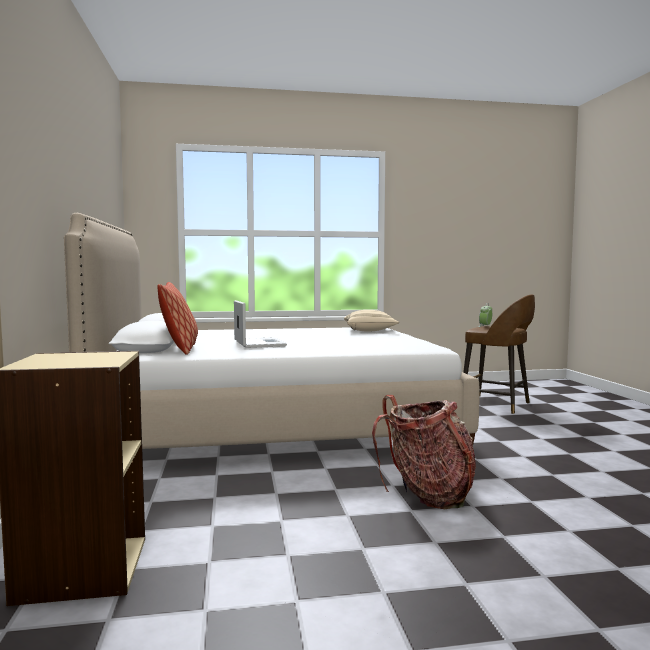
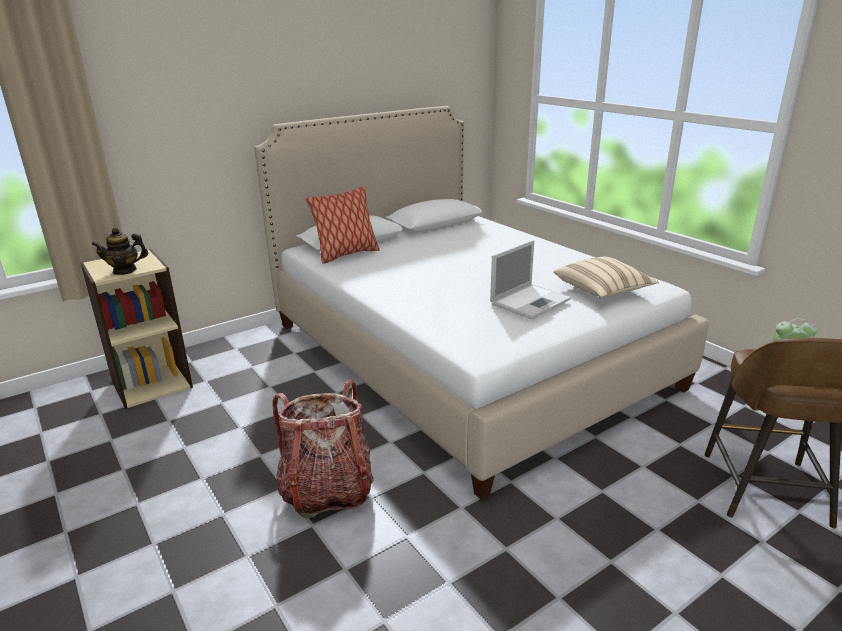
camera: 65 degrees right, 20 degrees up
(104, 359) = (125, 270): none -> teapot
(259, 343) = (410, 269): laptop -> laptop (531, 301)

